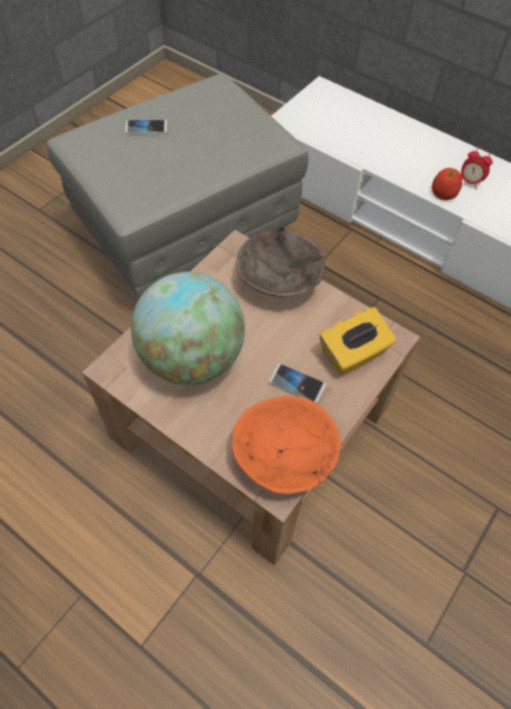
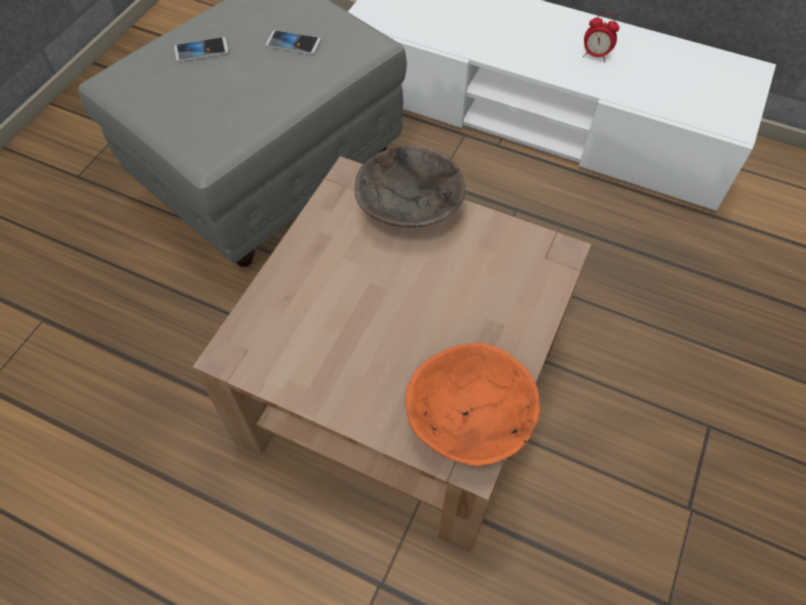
camera: 10 degrees left, 0 degrees up
(192, 358) = (327, 322): globe -> none
(297, 384) = (462, 328): phone -> phone (293, 43)
(353, 354) = (519, 279): yellow tissue box -> none
(444, 193) = (569, 73): apple -> none

